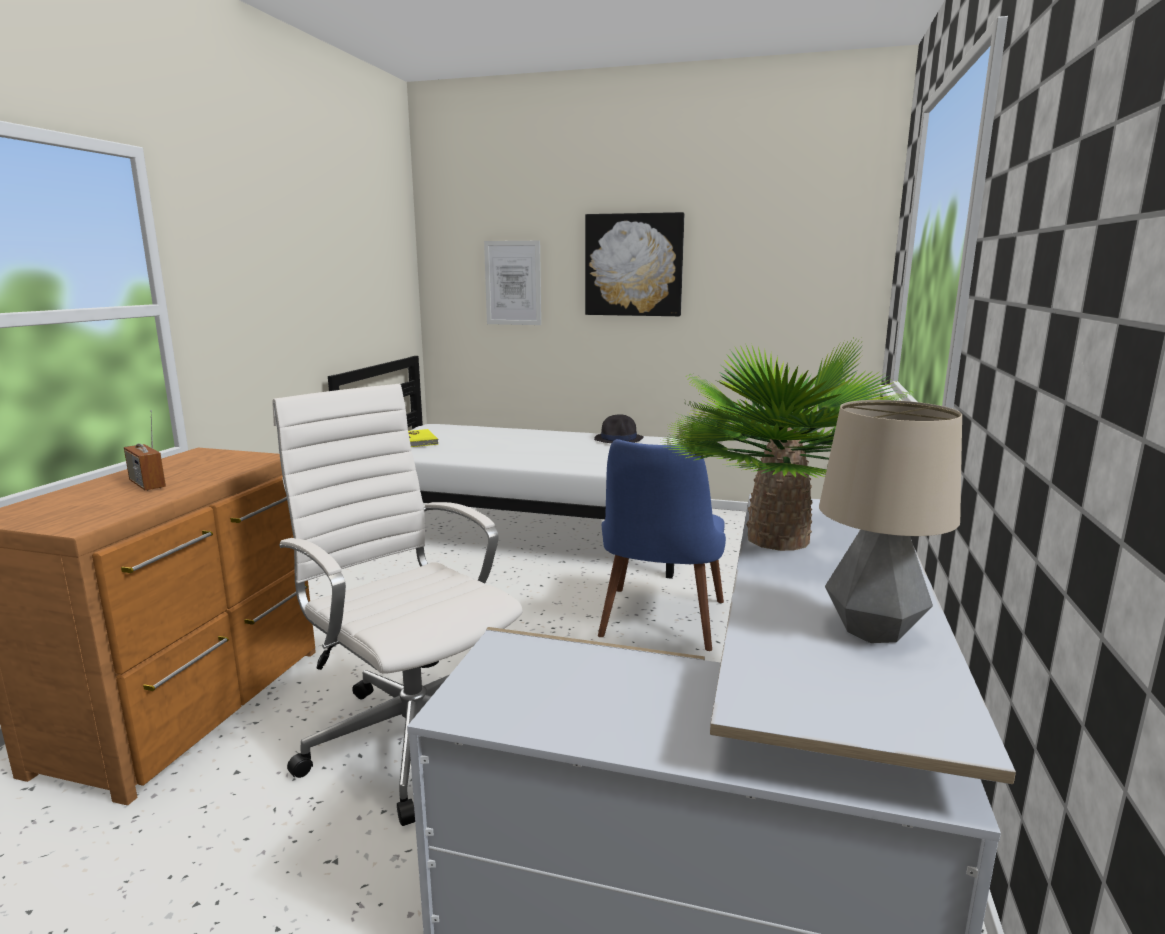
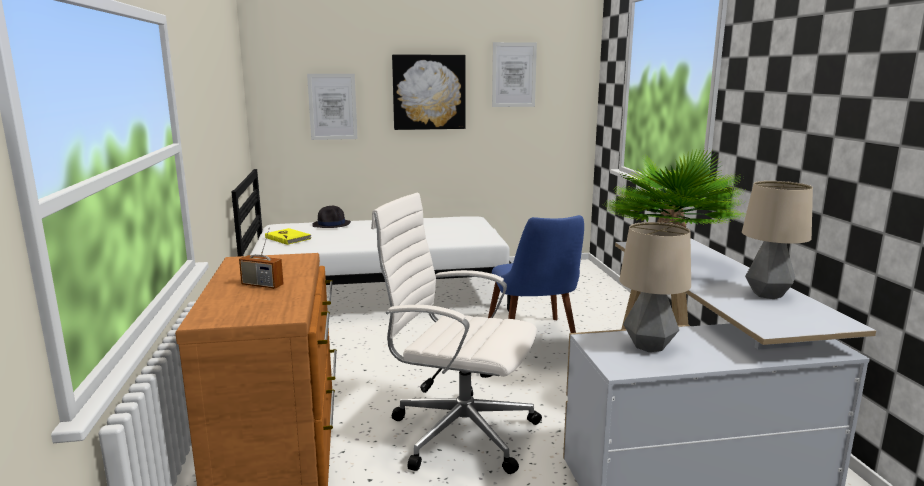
camera: 25 degrees left, 0 degrees up
(571, 681) = (649, 346): none -> table lamp
(619, 439) = (437, 221): black hat -> black hat (332, 224)
(756, 240) = (514, 75): none -> picture

